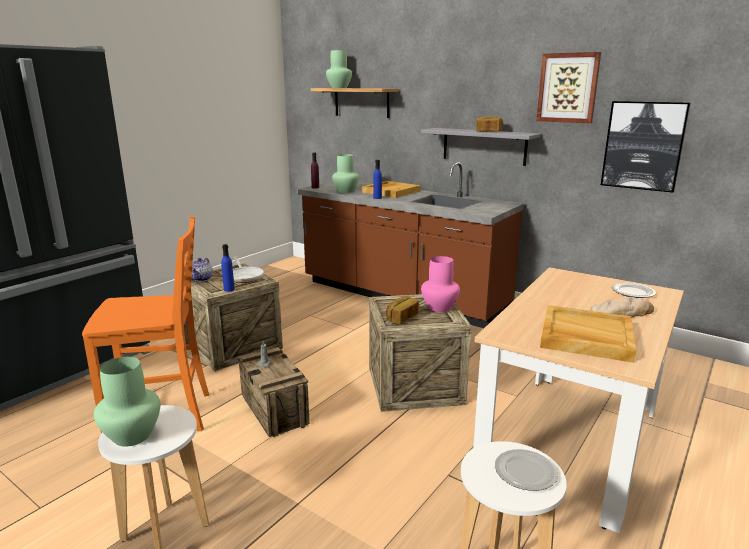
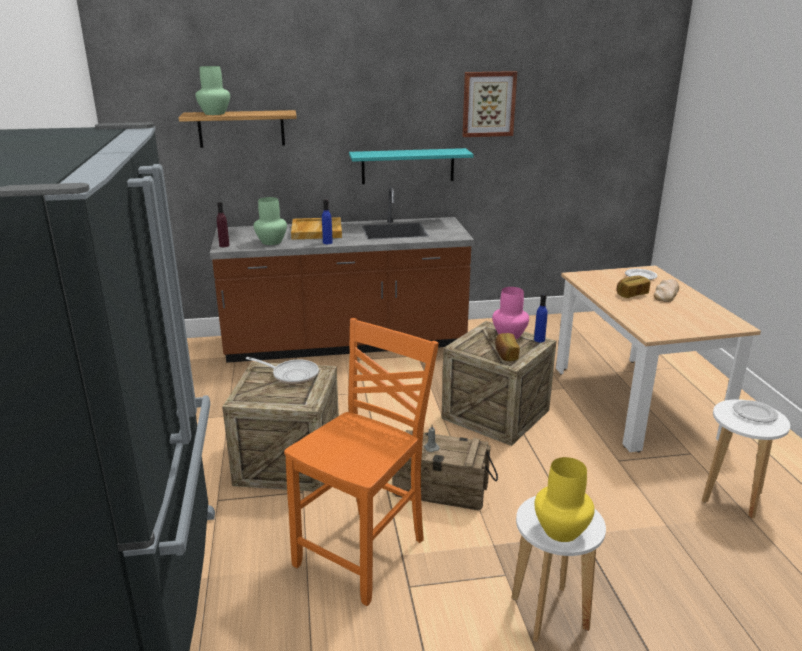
camera: 45 degrees left, 5 degrees up
(133, 435) = (561, 530): green vase -> yellow vase
(202, 279) = (256, 395): teapot -> none
(229, 289) = (313, 393): blue bottle -> blue bottle (539, 340)
(484, 146) = (408, 166): grey shelf -> turquoise shelf
(488, 131) = (422, 152): bread -> bread (631, 294)
(585, 336) = (686, 317): beige tray -> none
(643, 145) = (554, 151): picture -> none

